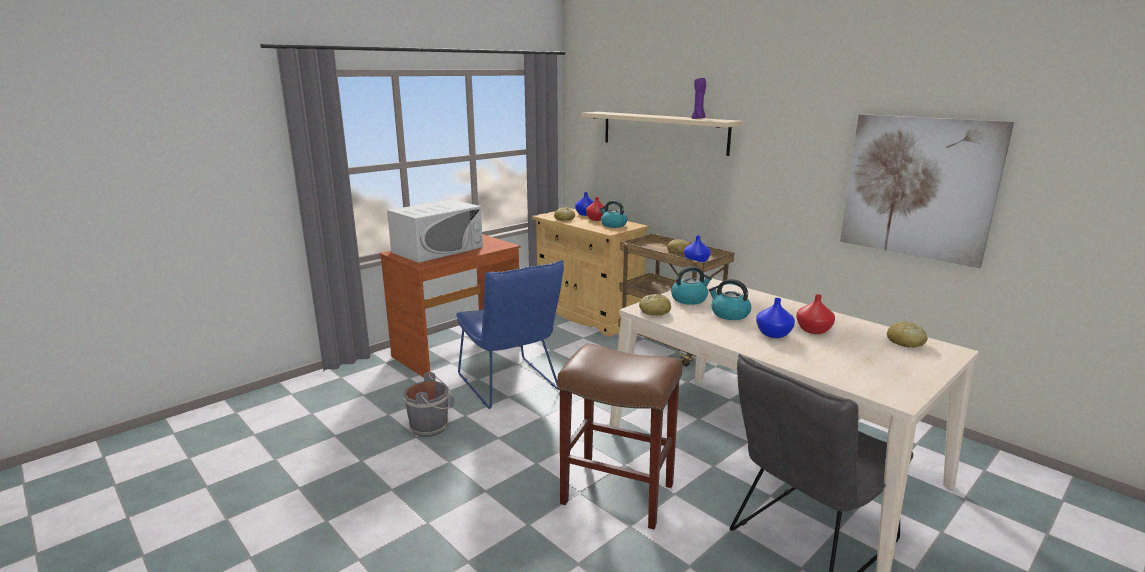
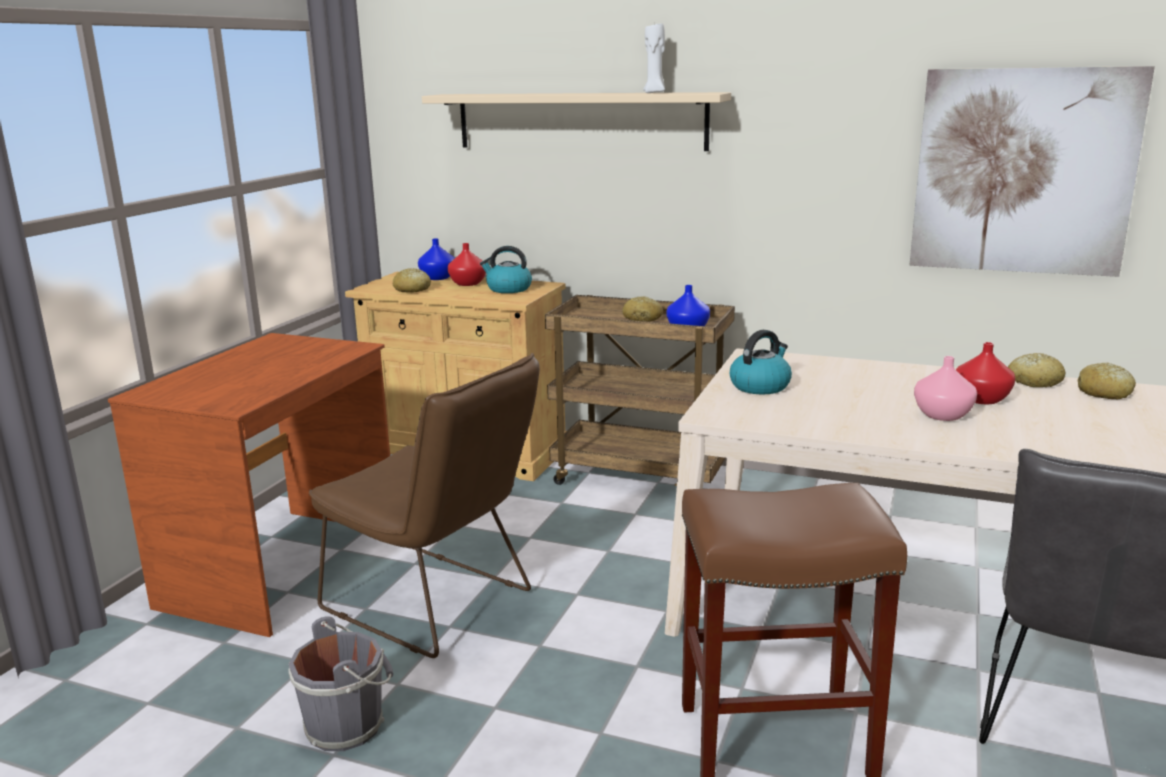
camera: 25 degrees left, 0 degrees up
(438, 249) = (232, 374): white microwave -> none
(510, 385) = (437, 605): blue chair -> brown chair
(654, 311) = (736, 414): bread -> bread (1034, 381)
(698, 118) = (655, 93): purple candle -> white candle
(729, 314) = (845, 398): kettle -> none
(774, 334) = (942, 415): blue vase -> pink vase

